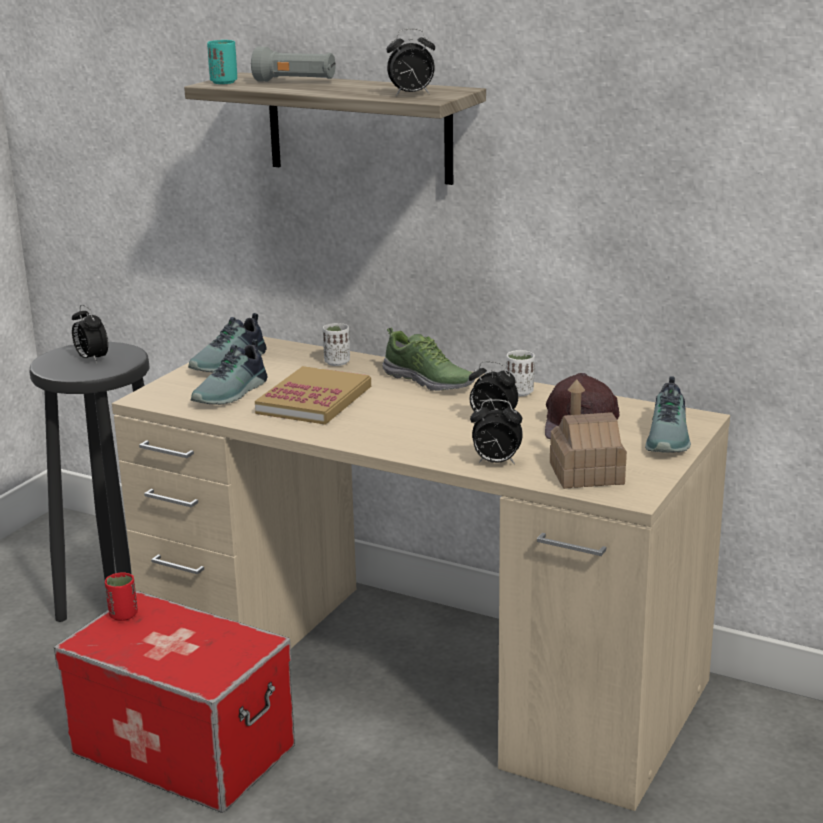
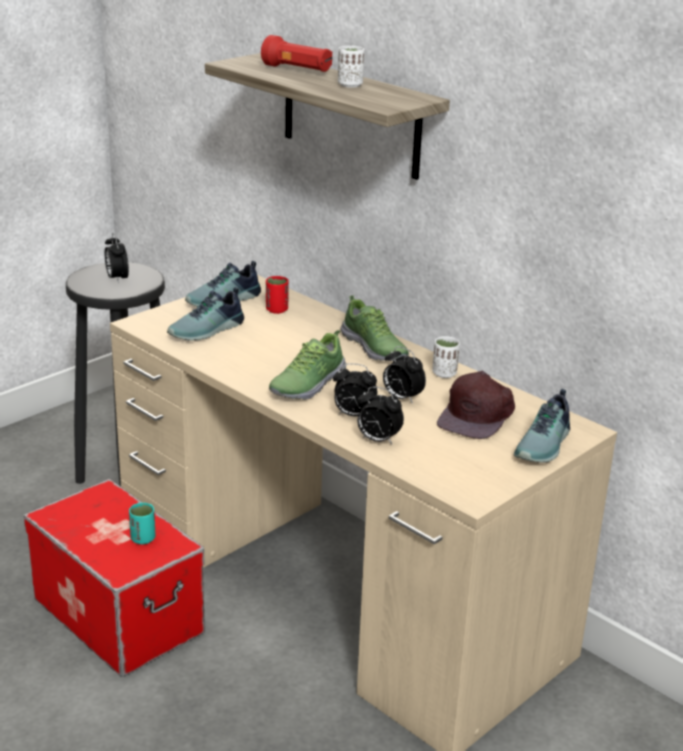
camera: 15 degrees right, 5 degrees up
(123, 615) = (88, 498): red cup -> red cup (276, 310)
(223, 82) = (239, 62): turquoise cup -> turquoise cup (143, 539)
(295, 82) = (297, 70): grey flashlight -> red flashlight
(314, 400) = (268, 350): book -> none
(337, 362) = (310, 316): white cup -> white cup (350, 85)
(381, 425) = (307, 384): none -> shoe
(411, 95) = (376, 99): alarm clock -> alarm clock (353, 415)
(586, 473) = (447, 466): toy house -> none

